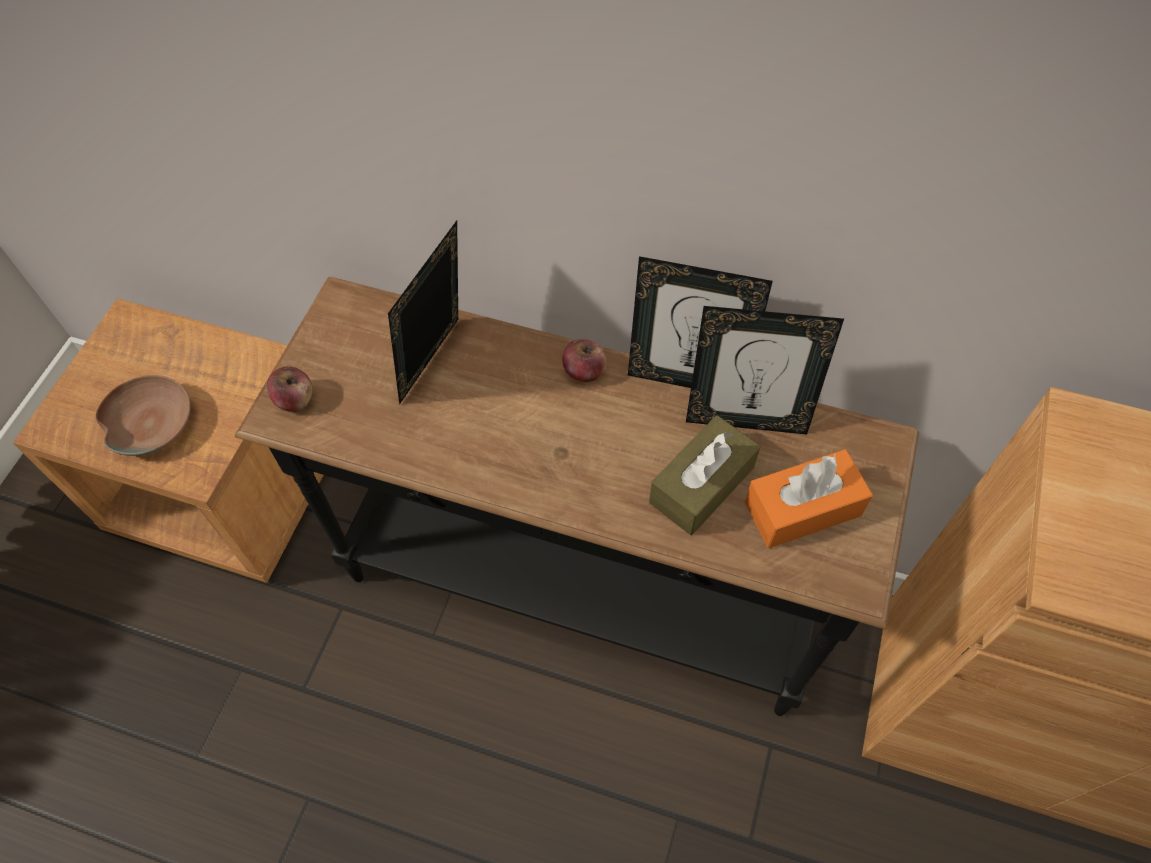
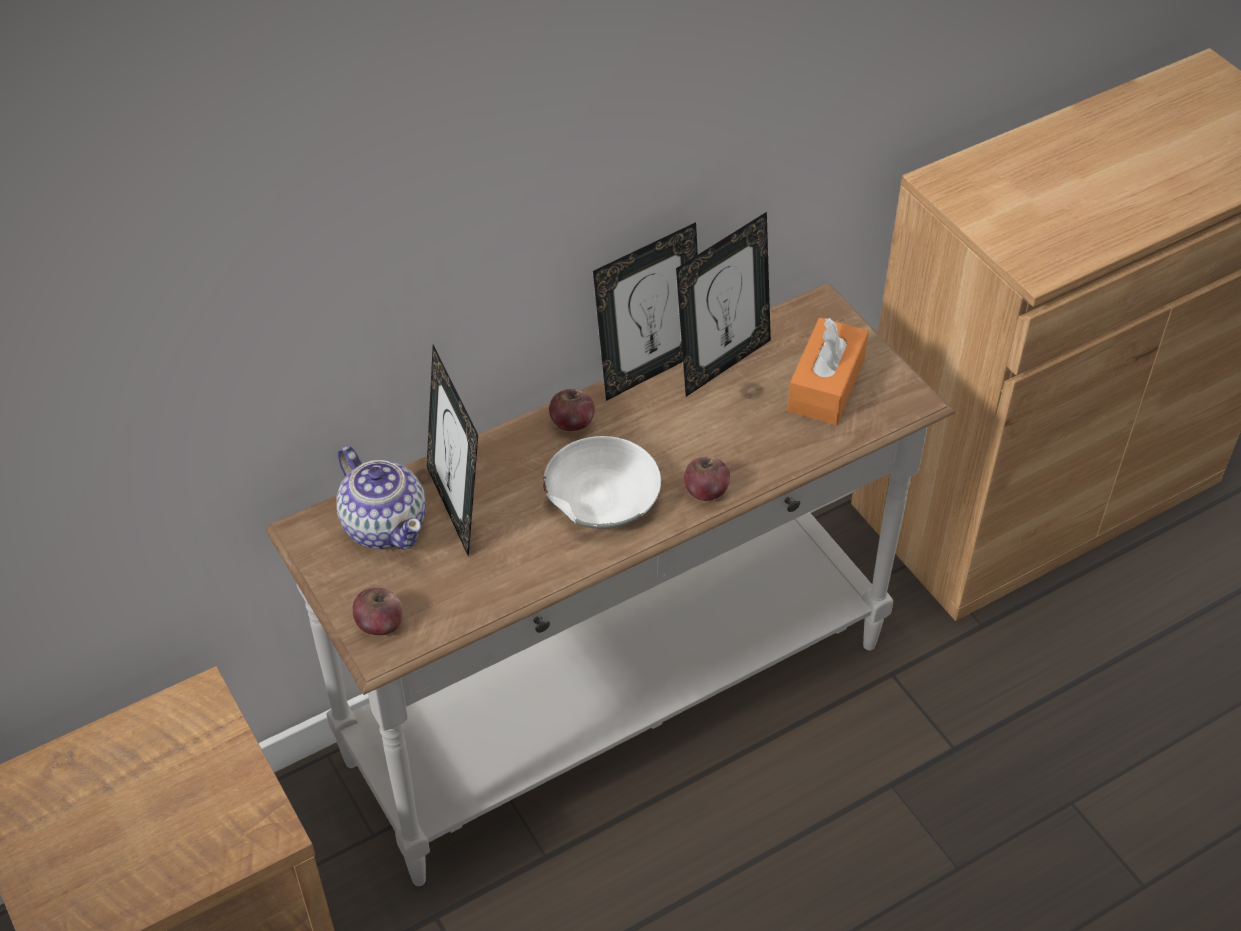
camera: 50 degrees left, 10 degrees down
(151, 423) = (162, 839): brown bowl -> none
(384, 336) = (385, 524): none -> teapot
(533, 441) = (601, 495): none -> white bowl
(578, 589) = (620, 707): black console table -> white console table
(604, 506) = (706, 491): none -> apple
(701, 485) = (748, 425): brown tissue box -> none

